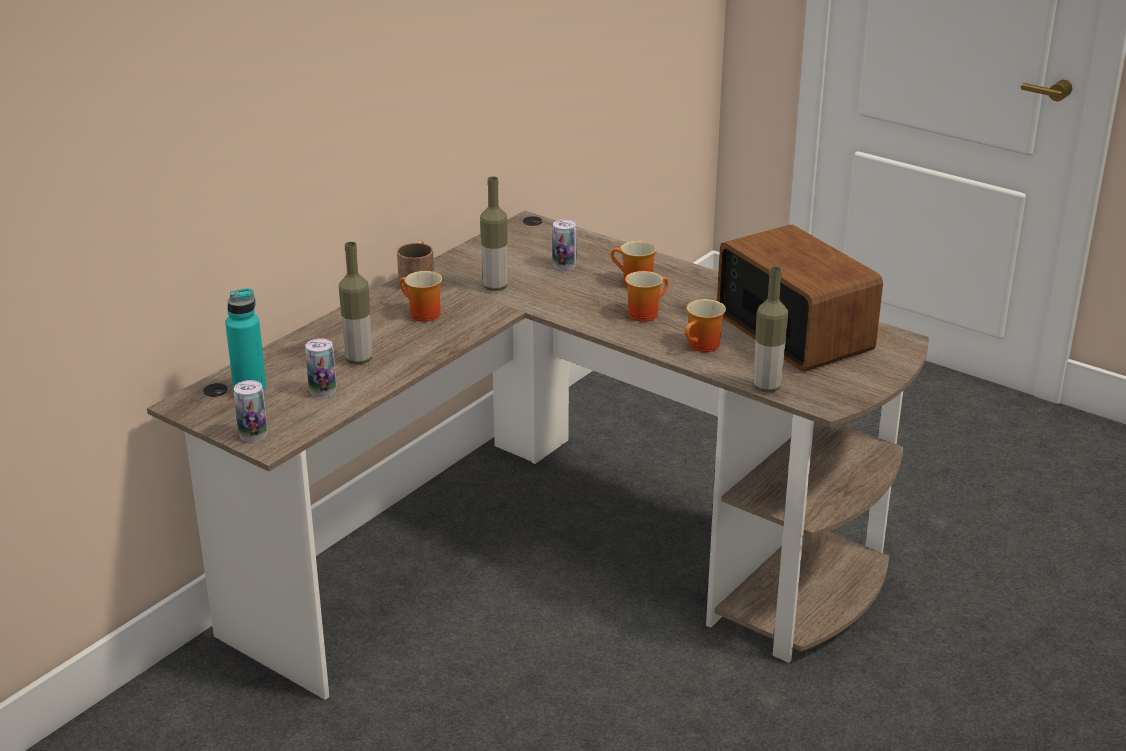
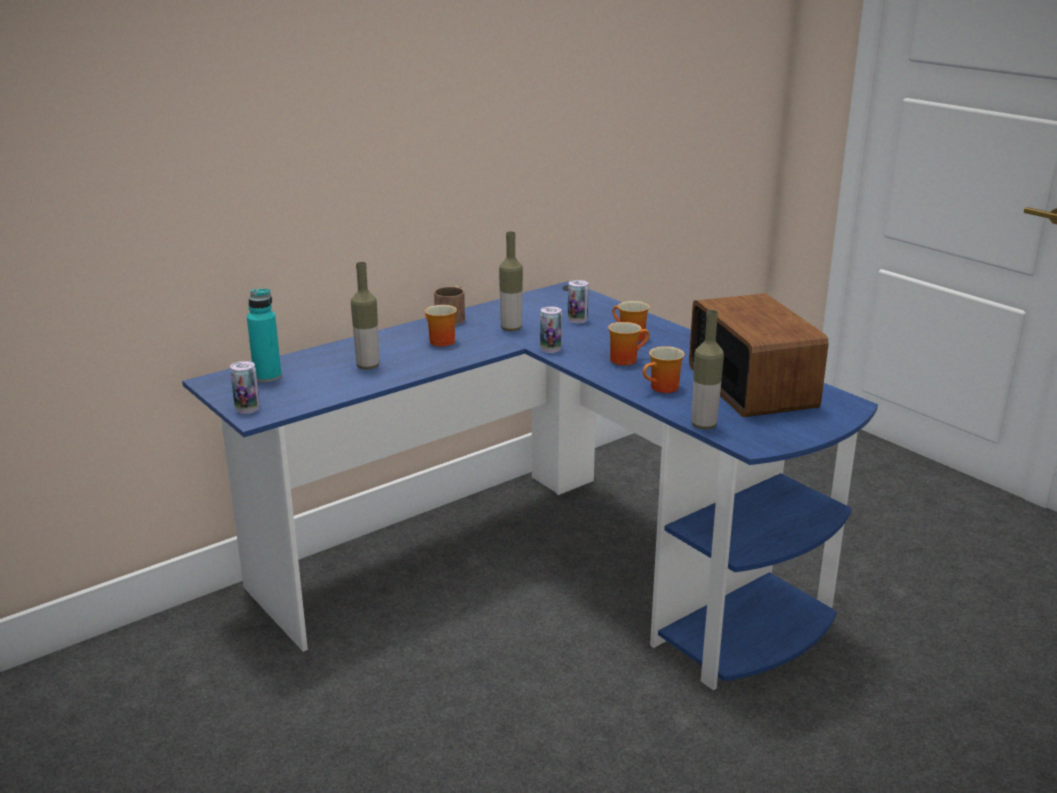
camera: 15 degrees right, 5 degrees down
(323, 391) = (324, 384): can -> can (550, 349)
(558, 556) = (546, 568): brown desk -> blue desk

